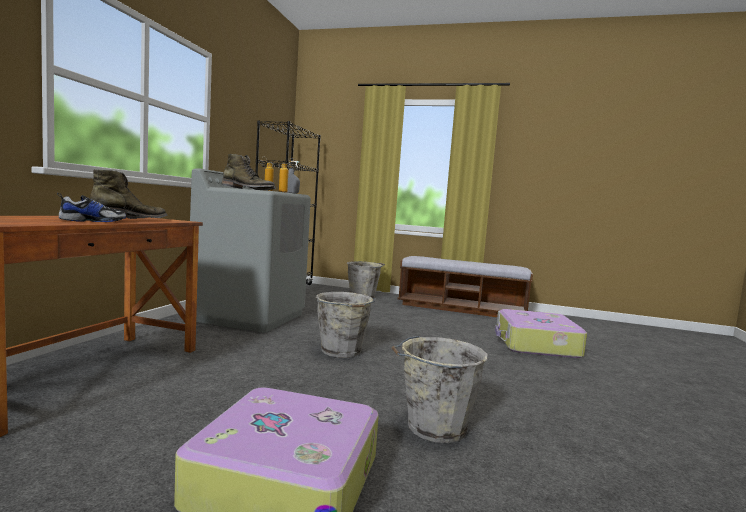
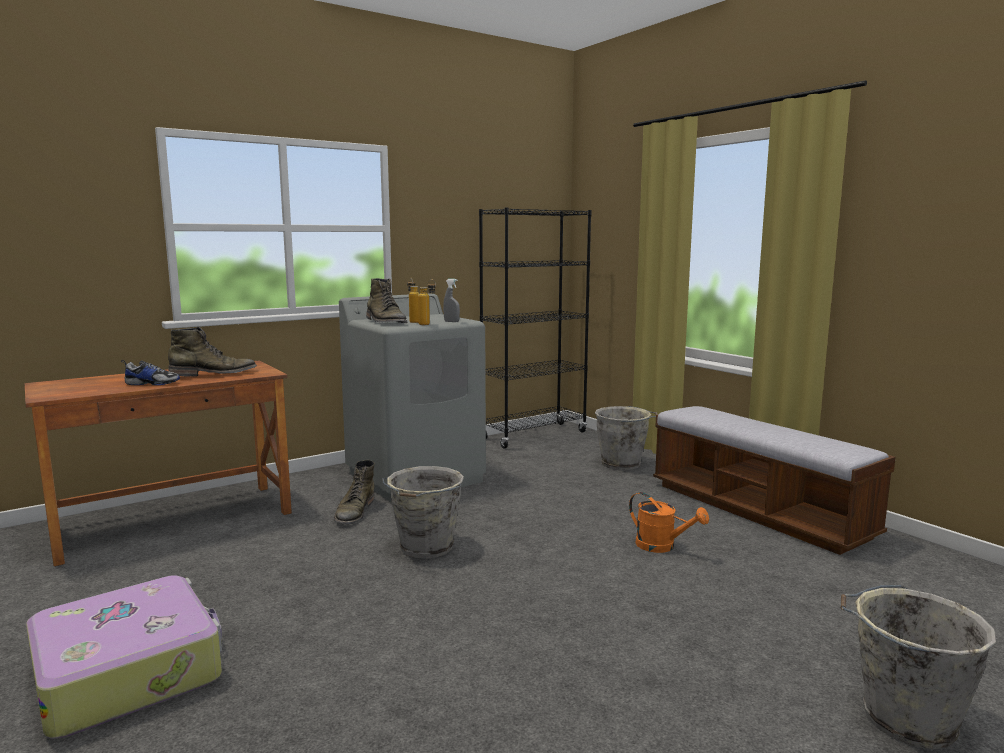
camera: 40 degrees right, 5 degrees up
(248, 342) = (354, 512): none -> green boot
(434, 427) = (330, 676): grey bucket -> grey bucket (904, 719)
(456, 329) = (662, 546): none -> orange watering can
(535, 345) = (751, 608): suitcase -> none

